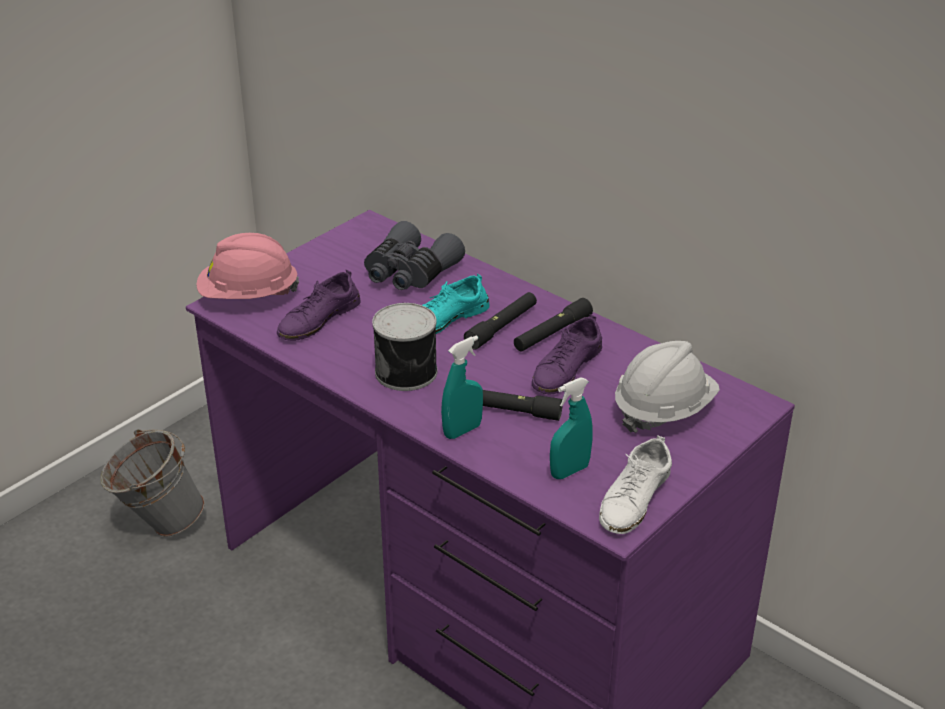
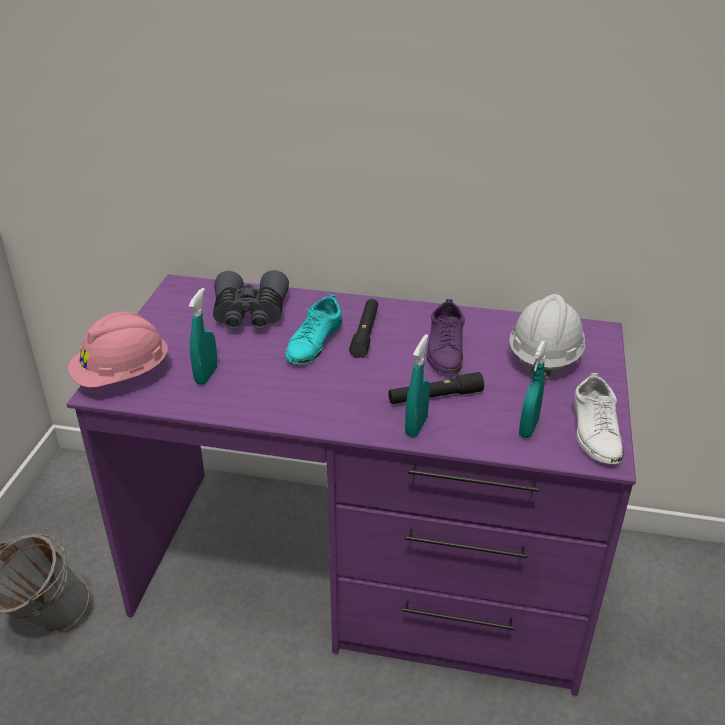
camera: 30 degrees left, 0 degrees up
(318, 319) = (206, 375): purple shoe -> turquoise spray bottle
(408, 372) = (325, 394): can -> none
(552, 333) = (408, 326): black flashlight -> none

